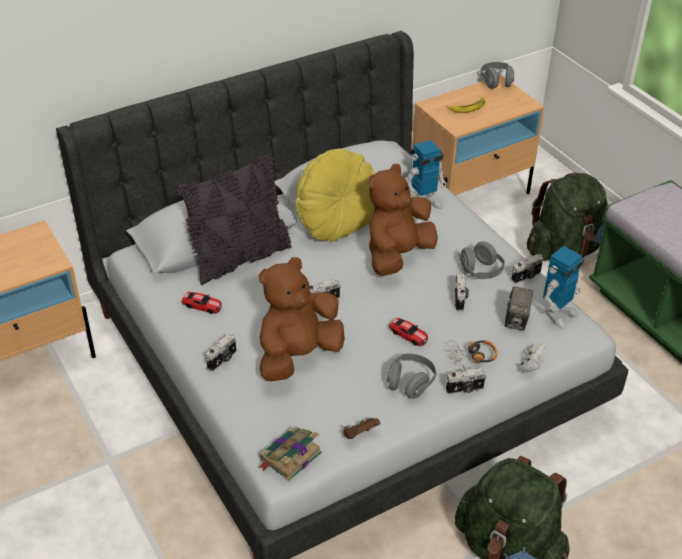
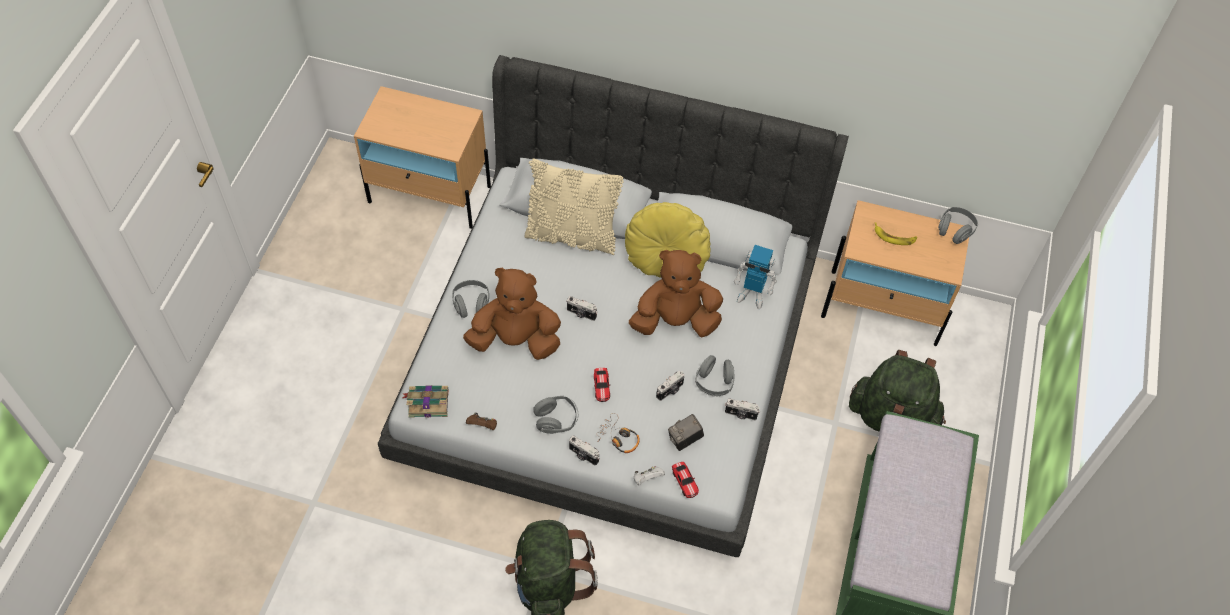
camera: 45 degrees right, 15 degrees up
(202, 305) = (507, 253): toy car -> toy car (685, 481)
(223, 360) = (471, 304): camera -> grey headphones
(239, 258) = (572, 236): black pillow -> beige pillow
(558, 314) = (720, 461): toy robot -> none

